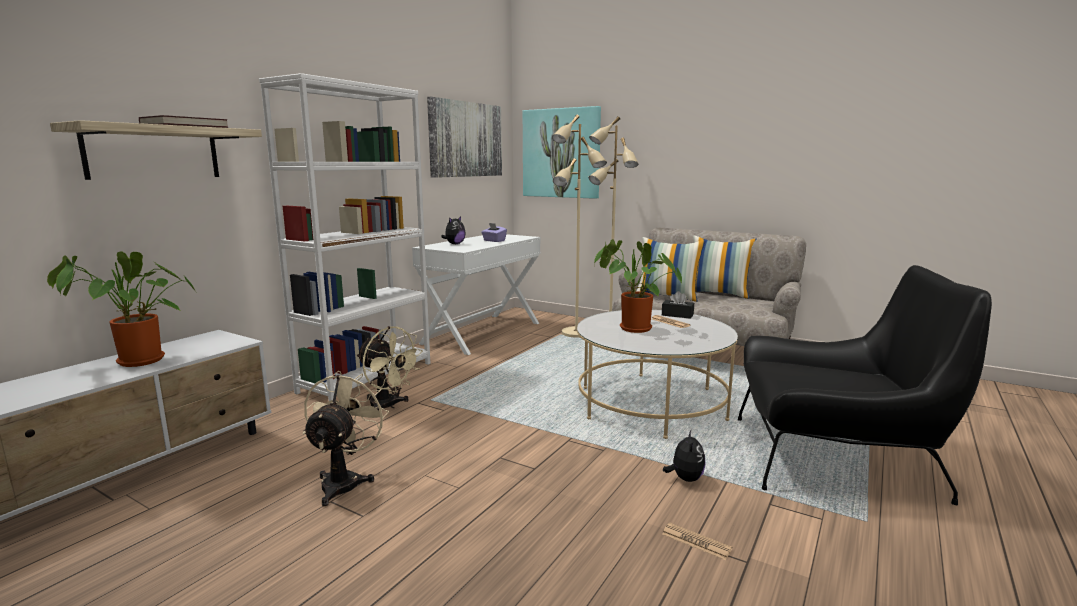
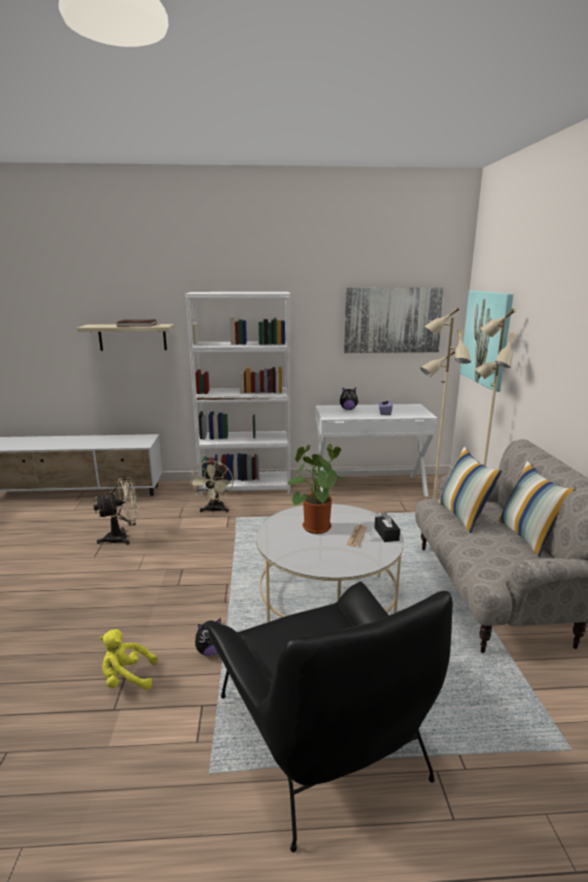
camera: 55 degrees right, 5 degrees up
(135, 362) = (100, 441): potted plant -> none
(696, 542) = (127, 678): newspaper -> yellow plush toy

